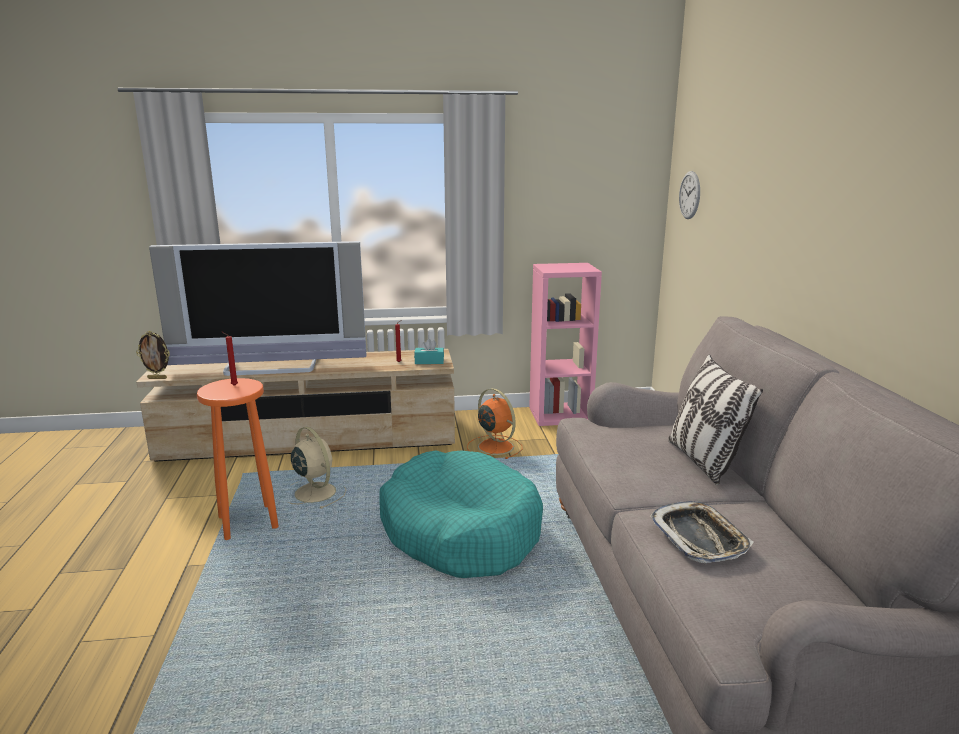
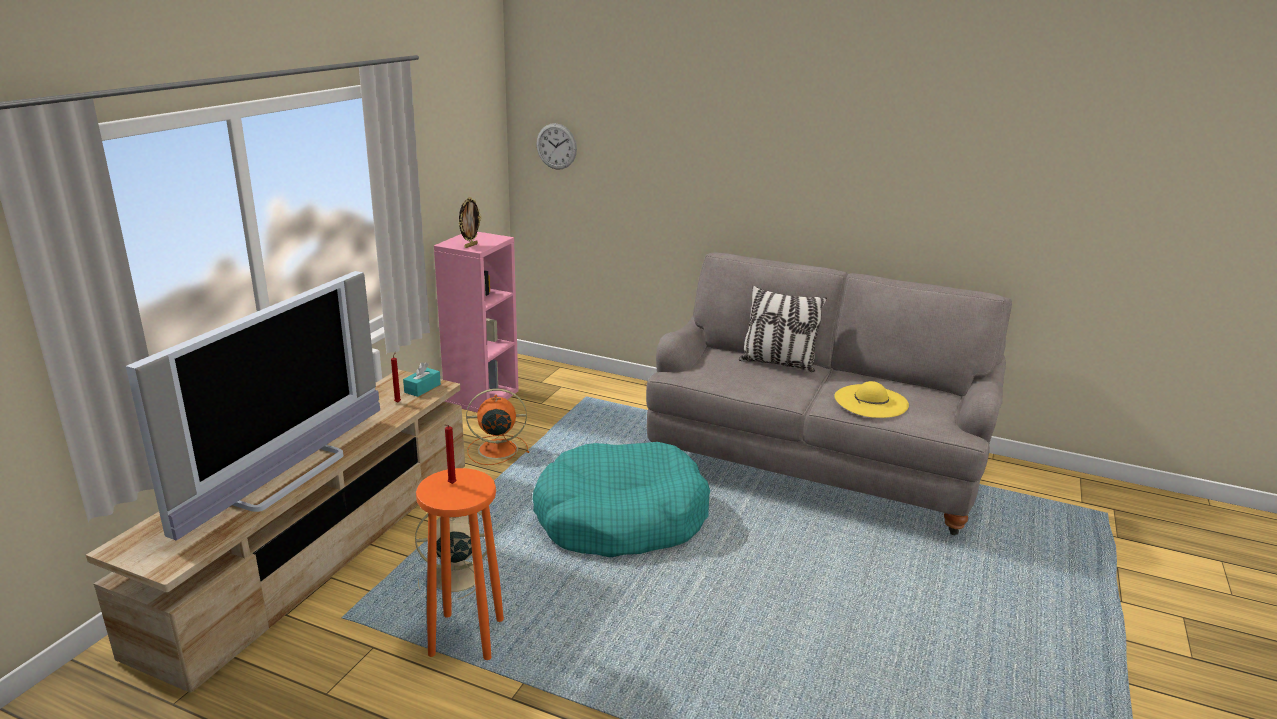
camera: 60 degrees left, 5 degrees up
(157, 378) = (182, 564): picture frame -> picture frame (470, 245)
(699, 538) = (871, 401): tray -> yellow hat

